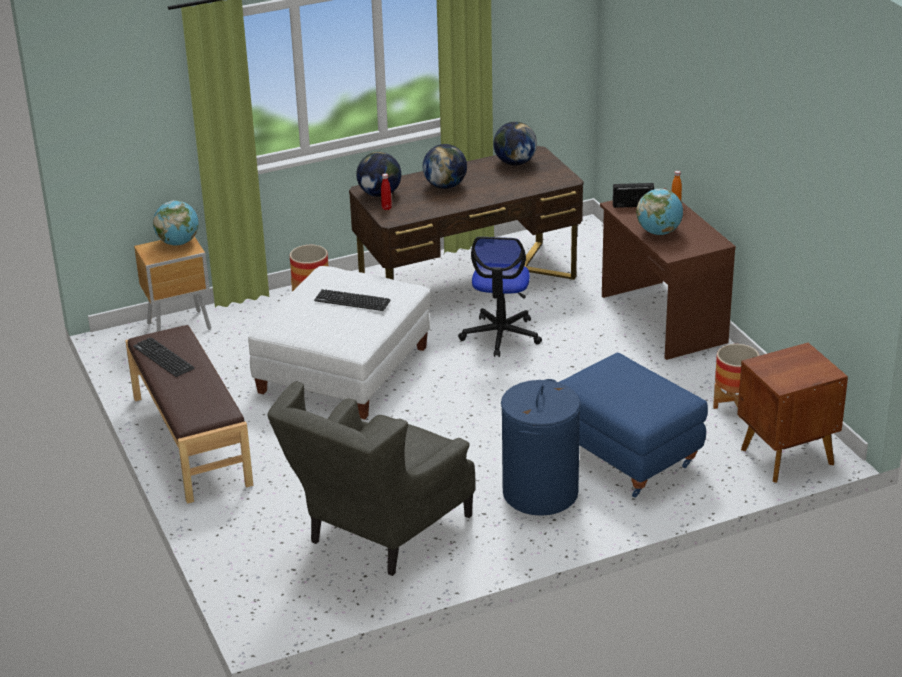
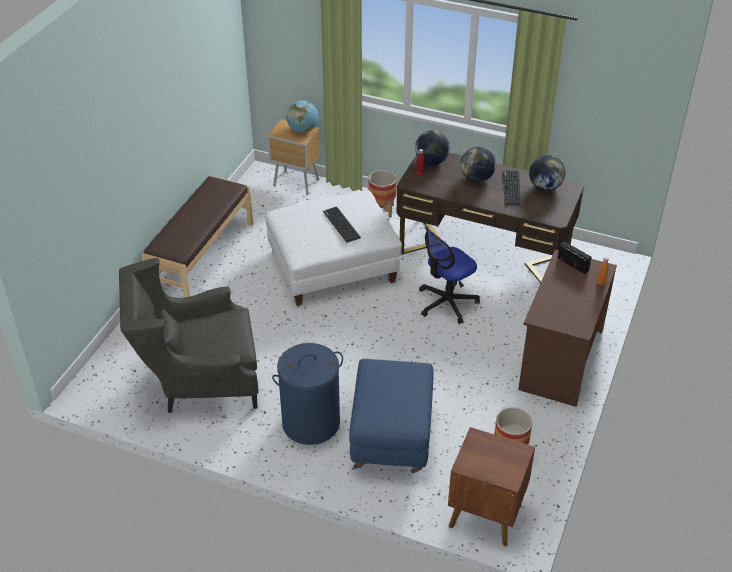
camera: 45 degrees right, 10 degrees up
(163, 358) = (204, 198): keyboard -> keyboard (511, 188)
(659, 232) = (556, 296): globe -> none

